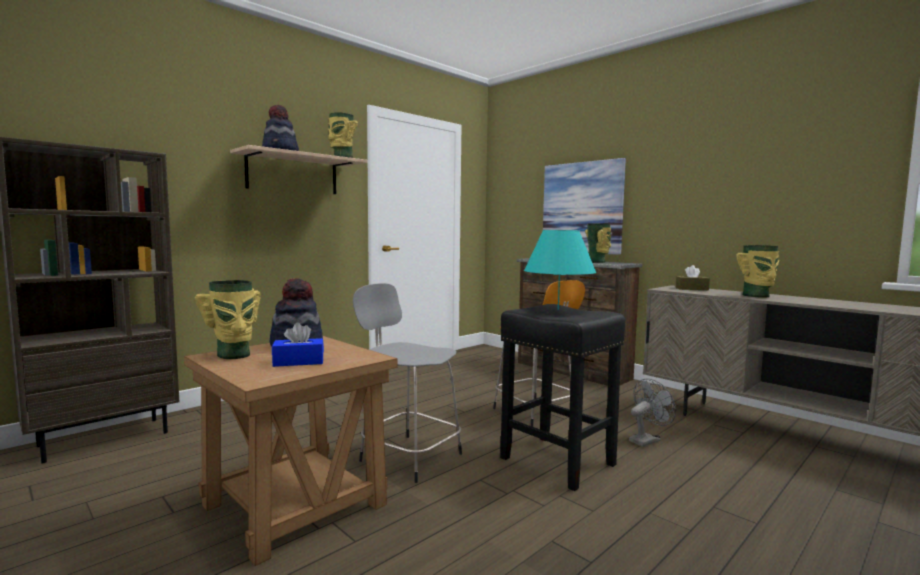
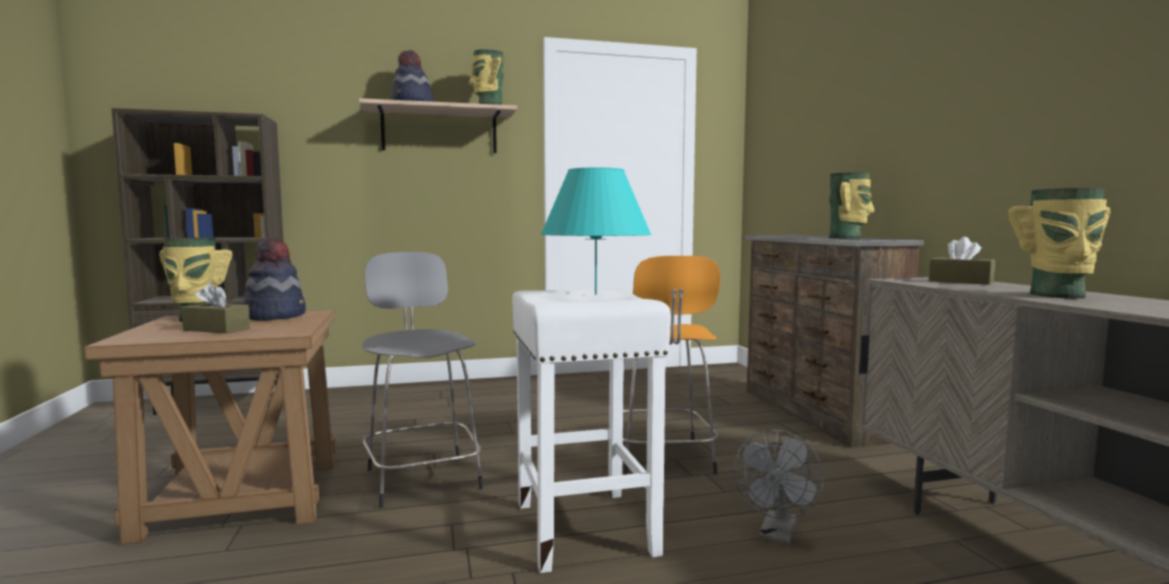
camera: 30 degrees right, 0 degrees up
(298, 362) = (216, 329): blue tissue box -> brown tissue box
(555, 461) = (583, 527): black stool -> white stool
(582, 208) = (847, 151): picture -> none
(647, 440) = (778, 534): grey fan -> grey fan turned 120 degrees clockwise

